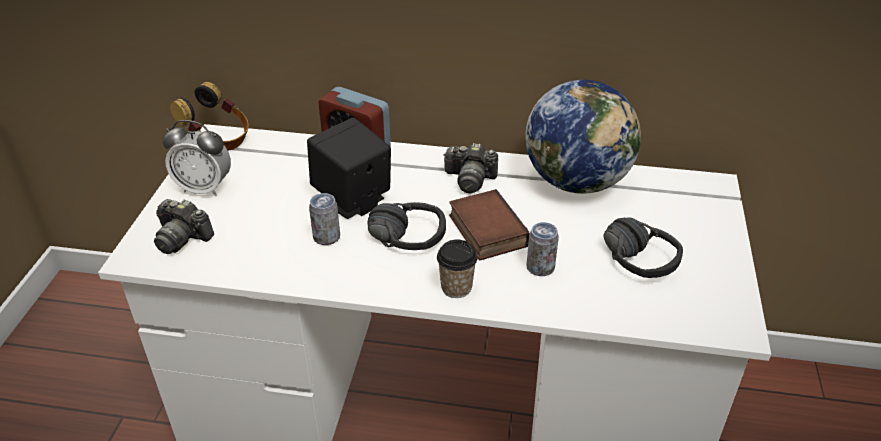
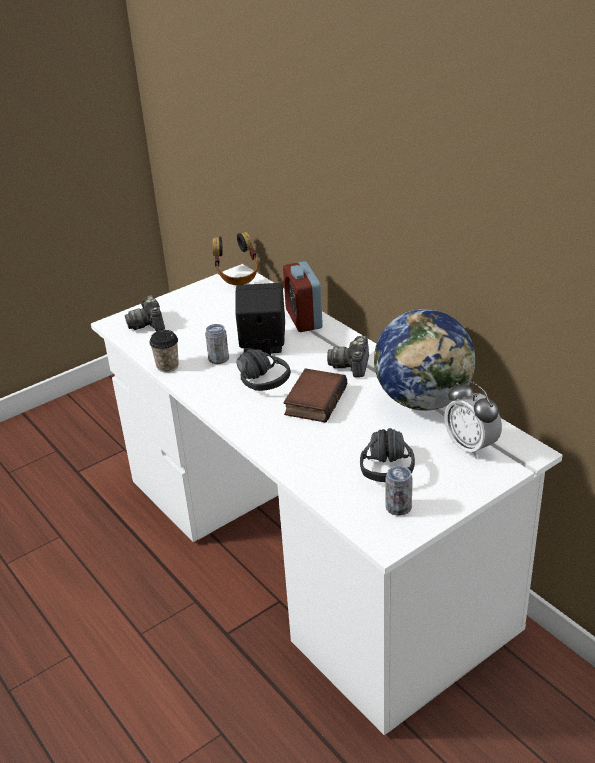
camera: 45 degrees right, 5 degrees down
(204, 188) = (193, 302): alarm clock -> alarm clock (471, 446)
(456, 287) = (249, 422): cup -> cup (167, 366)
(470, 179) = (352, 365): camera -> camera turned 45 degrees clockwise
(540, 268) = (315, 438): can -> can (398, 508)

